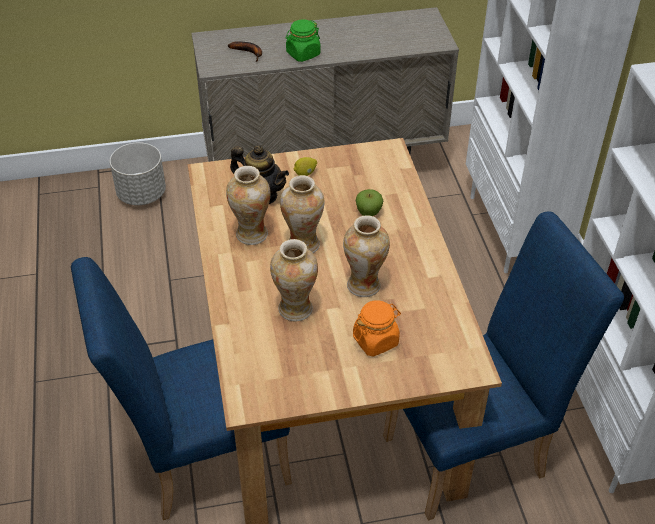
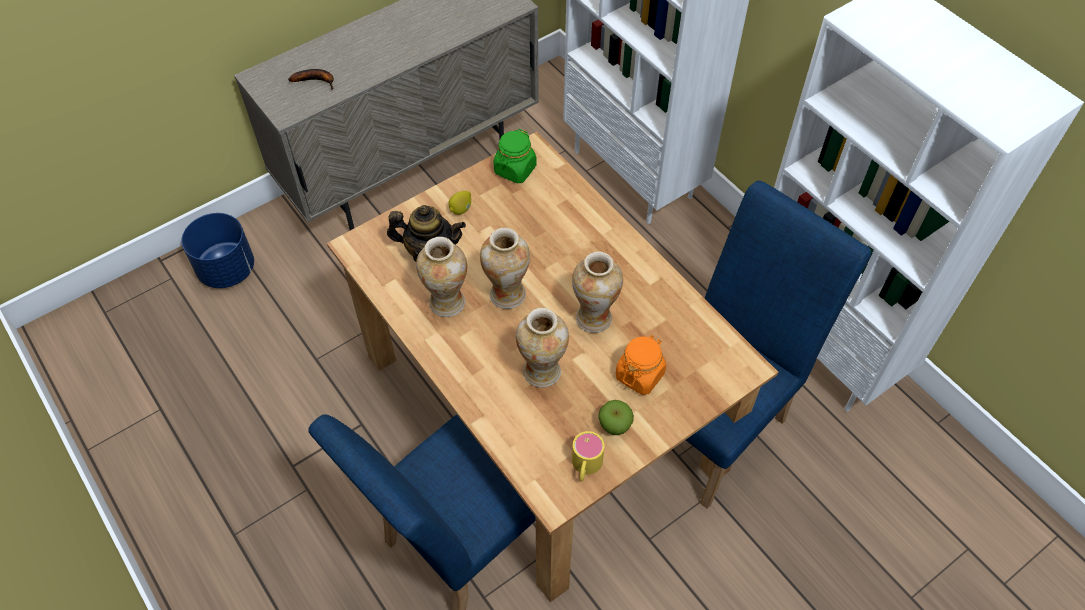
camera: 25 degrees left, 10 degrees up
(142, 194) = (227, 269): grey planter -> blue planter
(286, 391) = (585, 467): none -> yellow mug
(303, 54) = (377, 64): green jar -> green jar (515, 170)
(368, 213) = (552, 233): apple -> apple (614, 426)

